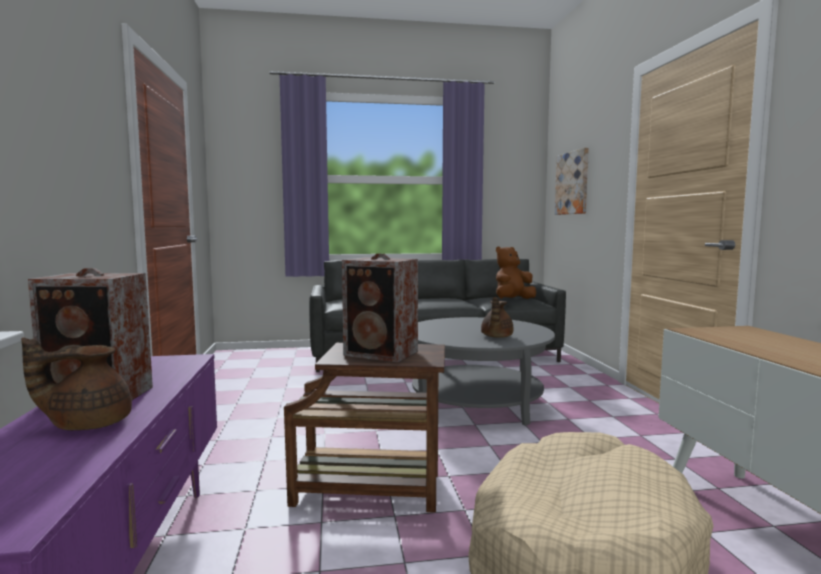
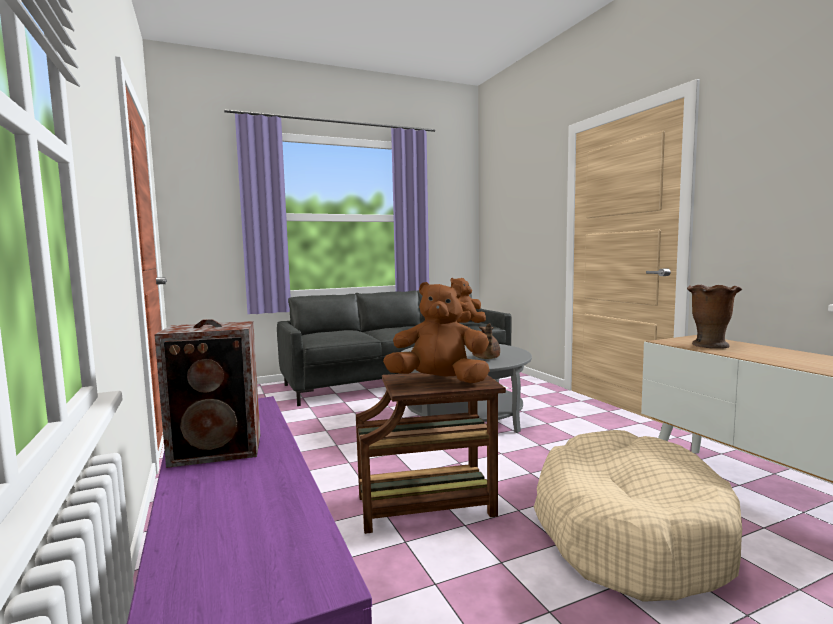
camera: 15 degrees left, 0 degrees up
(88, 424) = (247, 477): brown teapot -> none
(382, 354) = (439, 381): speaker -> brown plush toy
(572, 183) = (508, 221): picture -> none
(746, 339) = (710, 345): none -> brown vase

